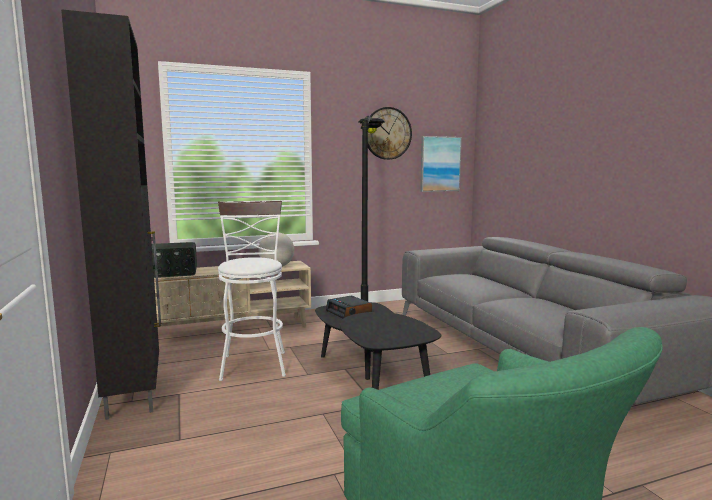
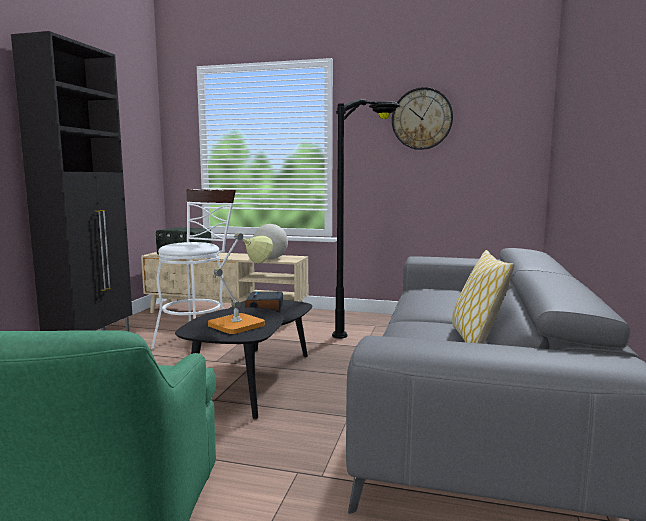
camera: 35 degrees right, 0 degrees up
(393, 327) = (242, 323): none -> table lamp
(440, 164) = (495, 154): picture -> none
(561, 305) = (476, 340): none -> pillow

